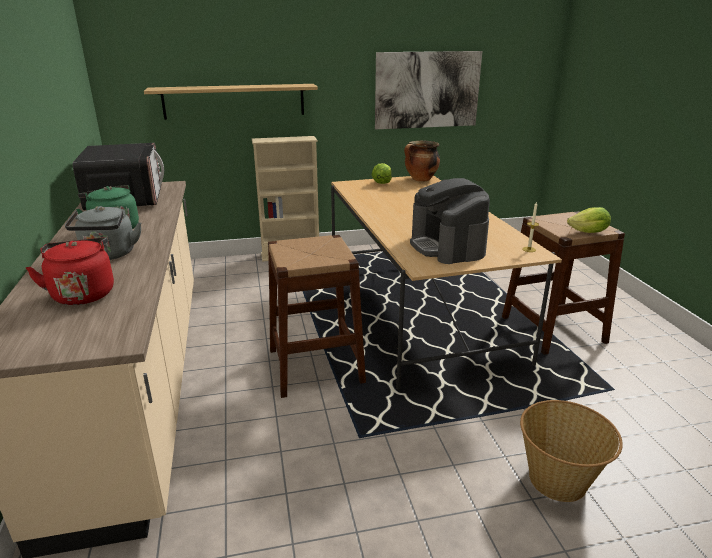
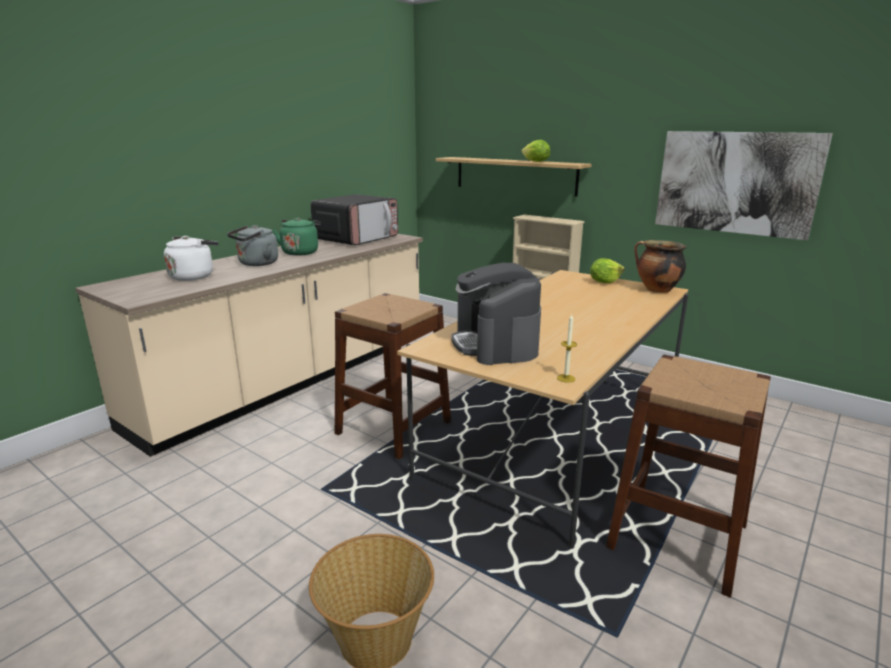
camera: 50 degrees right, 5 degrees down
(83, 293) = (194, 276): red kettle -> white kettle
(447, 246) = (495, 344): coffee machine -> coffee machine turned 45 degrees counterclockwise
(588, 232) = (698, 396): lettuce -> lettuce (535, 162)

